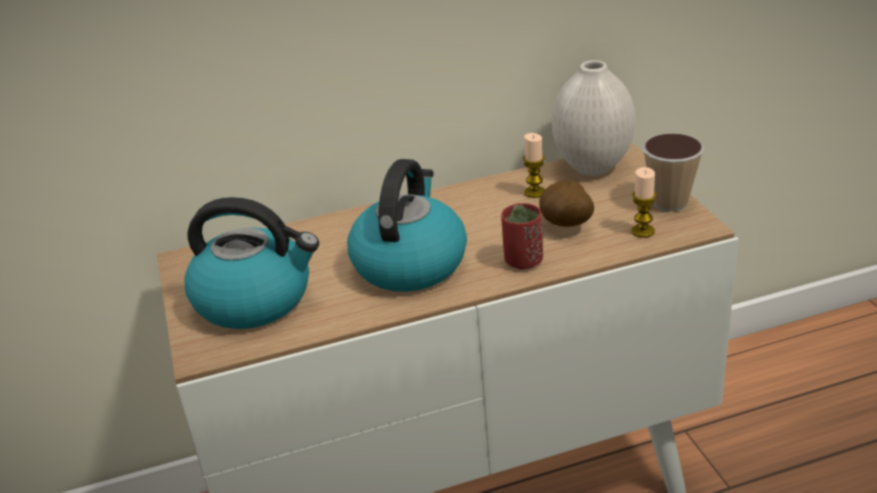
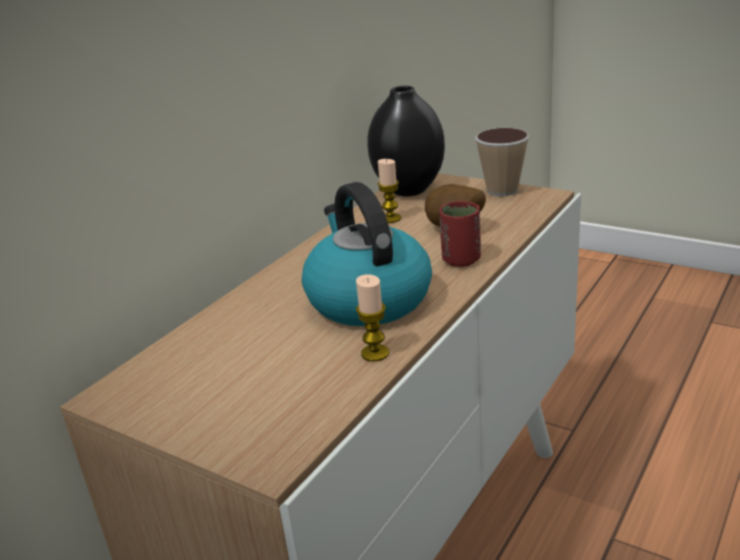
camera: 40 degrees left, 5 degrees down
(255, 299) = (256, 389): kettle -> none
(593, 168) = (409, 190): white vase -> black vase
(643, 231) = (514, 211): candle -> candle (375, 353)

